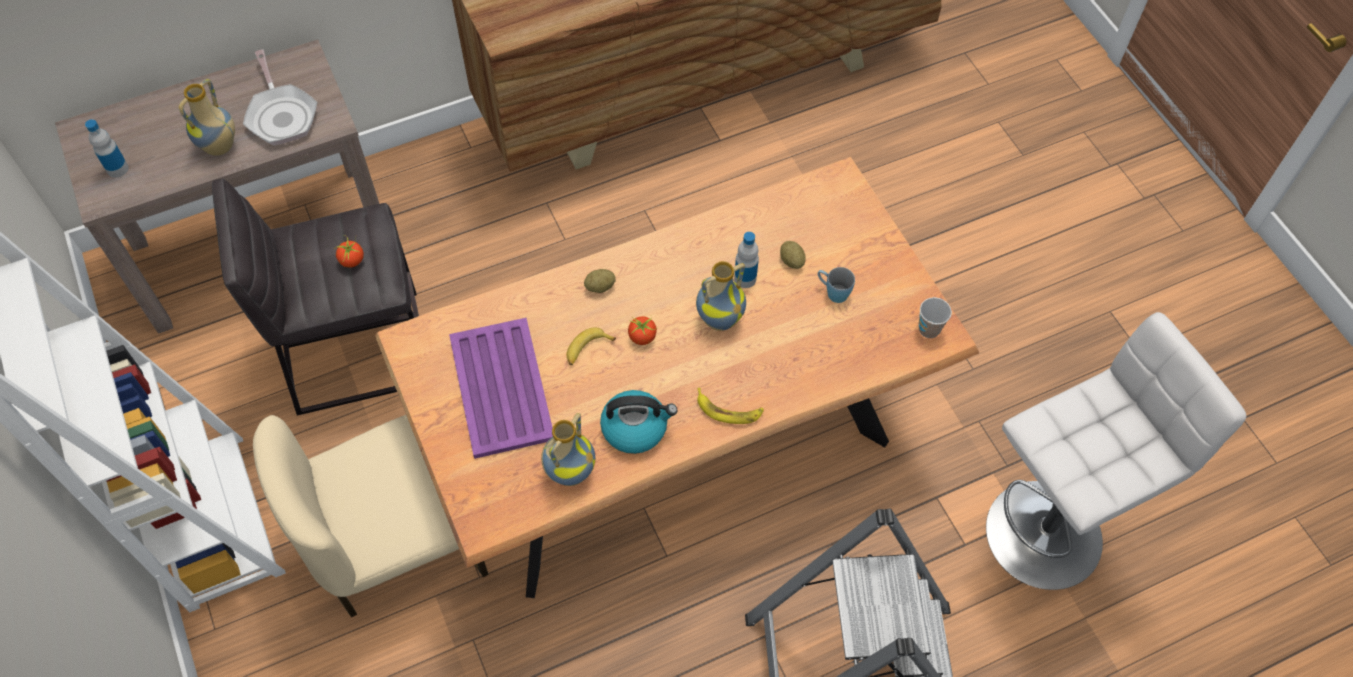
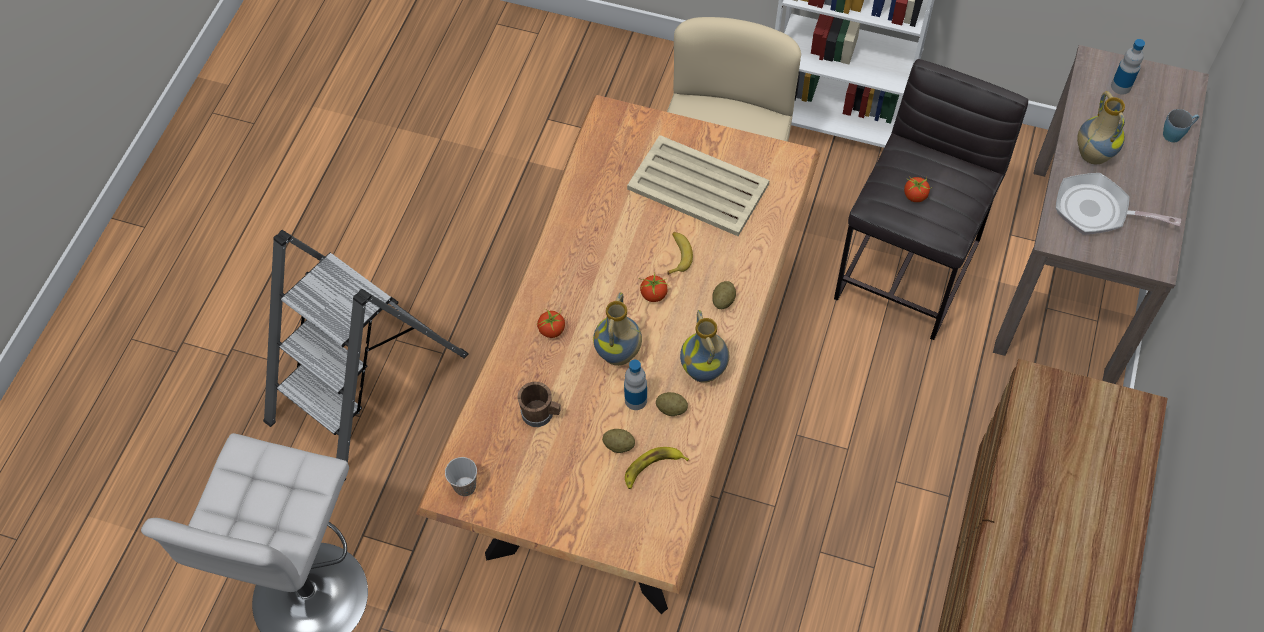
camera: 135 degrees right, 0 degrees up
(501, 389) = (697, 186): purple tray -> beige tray
(569, 471) = (596, 181): vase -> vase (705, 371)
(635, 428) = (588, 238): kettle -> none
(728, 251) = (671, 409): none -> potato
(729, 410) = (543, 301): banana -> banana (652, 468)
(747, 381) = (552, 330): none -> tomato
(822, 329) = (541, 414): none -> brown mug
(832, 292) = (563, 449): blue mug -> blue mug (1176, 133)

